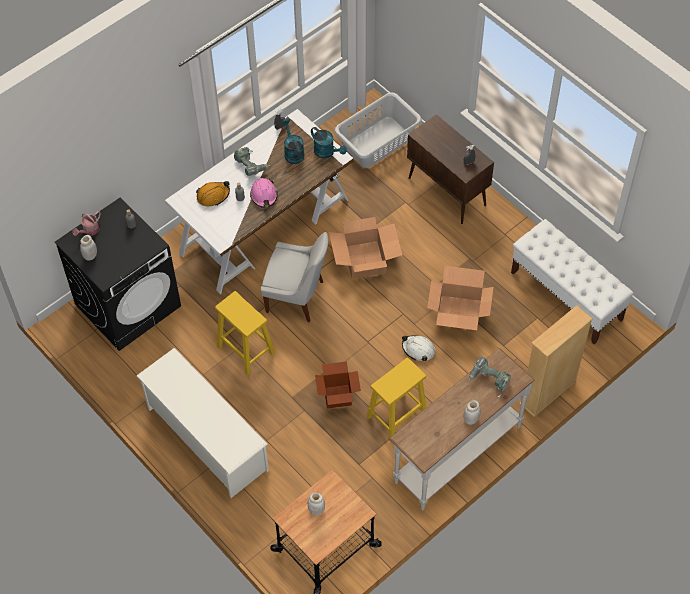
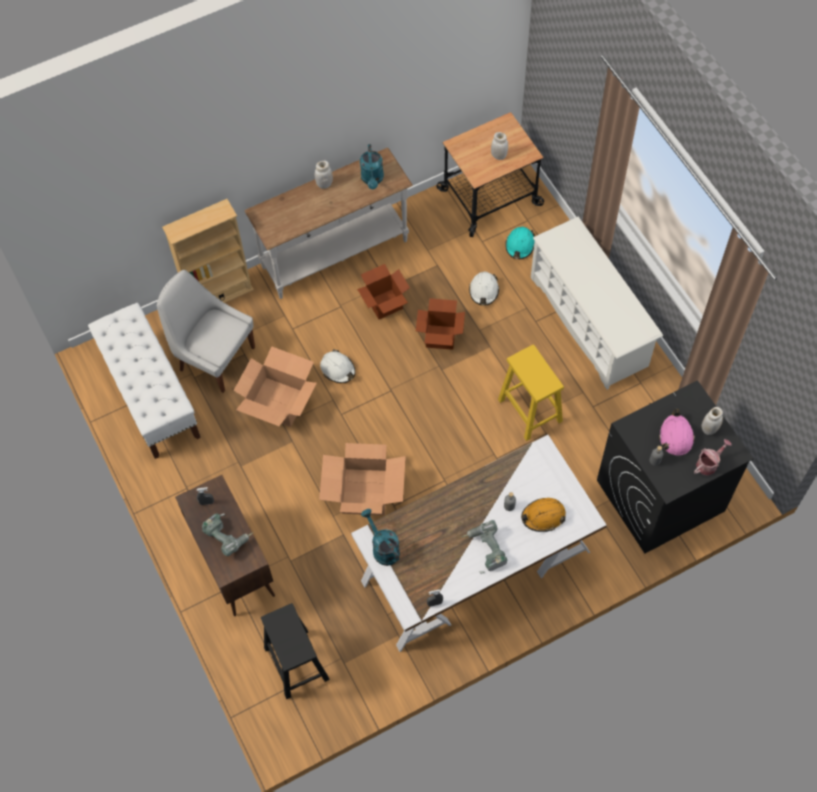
camera: 165 degrees left, 5 degrees up
(264, 195) = (478, 502): pink hard hat -> pink hard hat (675, 436)
(285, 501) = (520, 245): none -> turquoise hard hat
(292, 152) = (427, 559): turquoise watering can -> turquoise watering can (372, 179)
(297, 297) = (457, 461): white chair -> white chair (214, 357)
(309, 448) = (484, 291): none -> white hard hat
(378, 142) = (295, 662): grey laundry basket -> black stool
(396, 416) = (385, 304): yellow stool -> cardboard box
(488, 381) = (292, 217): power drill -> power drill (227, 536)

